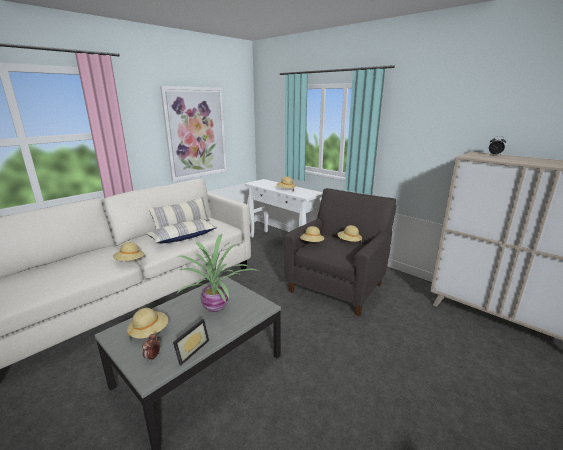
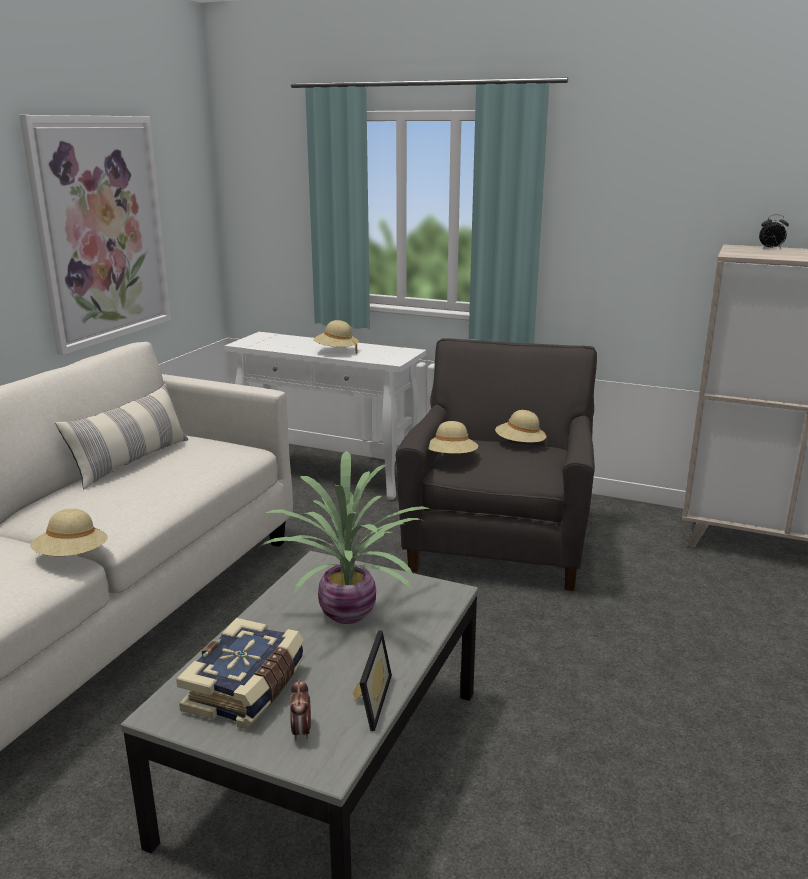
camera: 20 degrees left, 0 degrees up
(149, 332) = (247, 689): beige hat -> book
(183, 237) = (160, 484): pillow -> none

